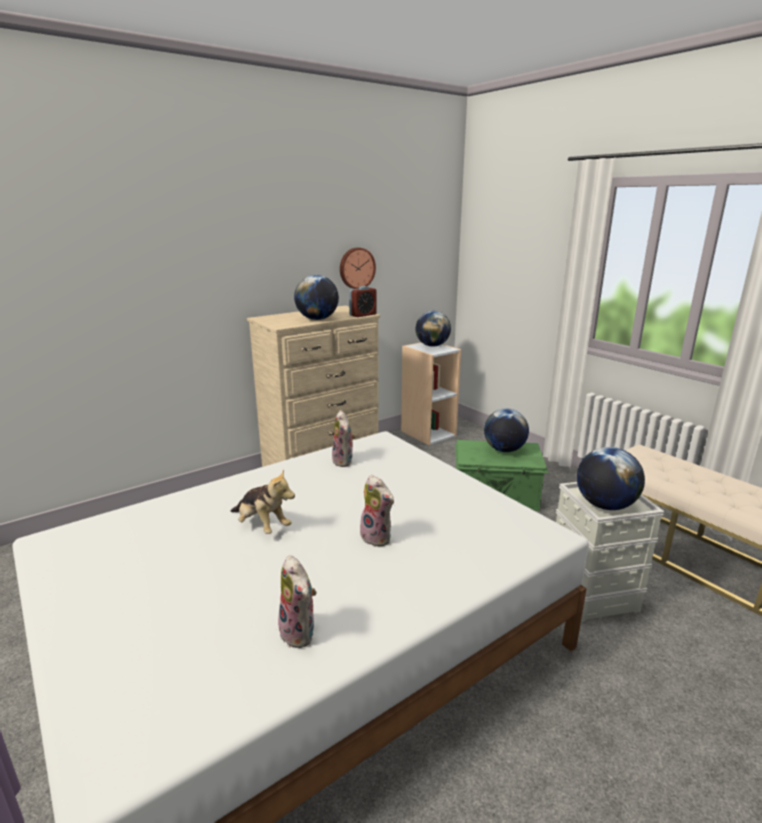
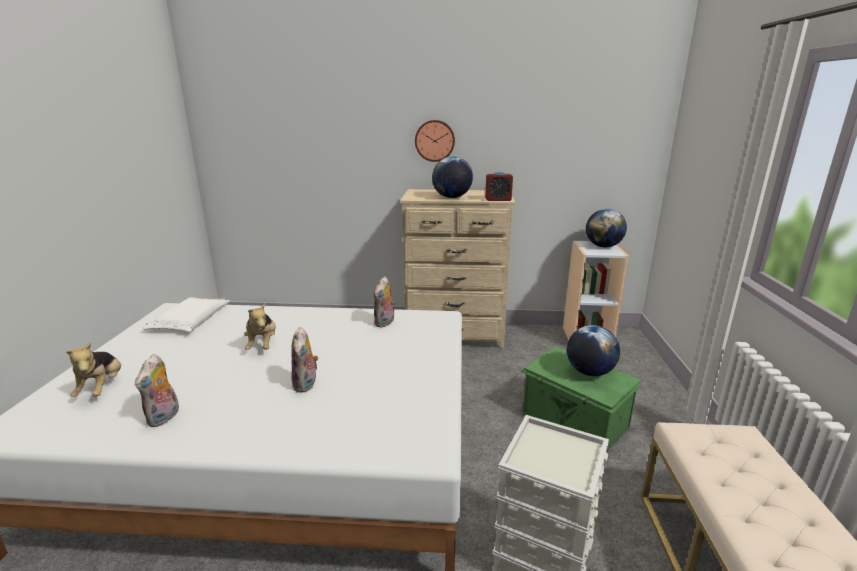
camera: 40 degrees right, 0 degrees up
(108, 539) = (190, 319): none -> white pillow
(151, 654) = (102, 388): none -> plush toy
(356, 268) = (526, 155): wall clock -> wall clock (434, 140)
(605, 505) = (540, 458): globe -> none

